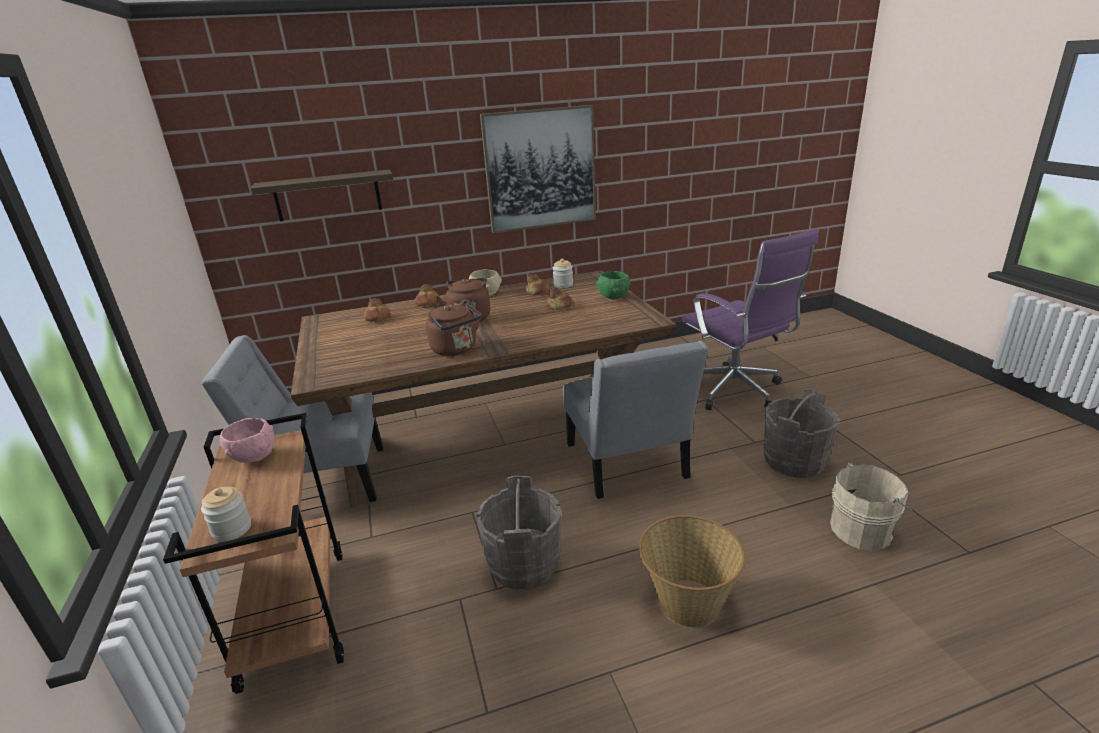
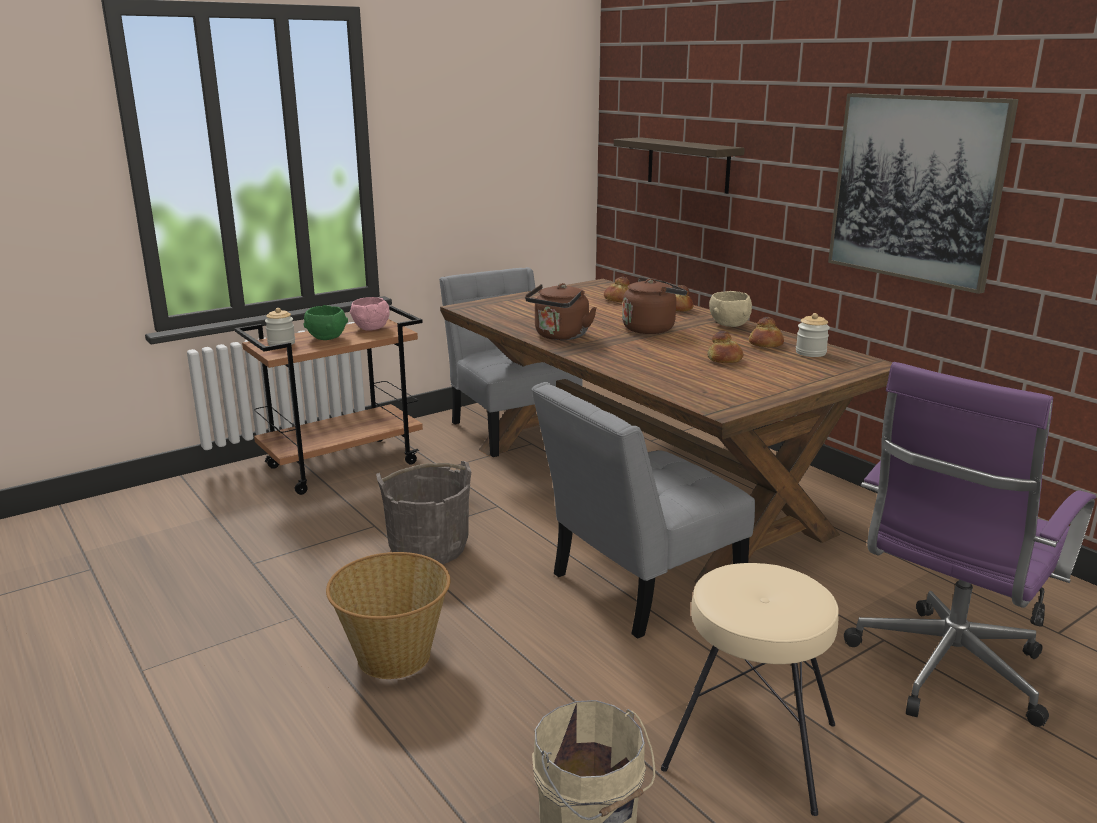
camera: 70 degrees right, 5 degrees down
(613, 297) = (790, 382): green bowl -> green bowl (326, 338)
(794, 461) = (750, 744): grey bucket -> beige stool

